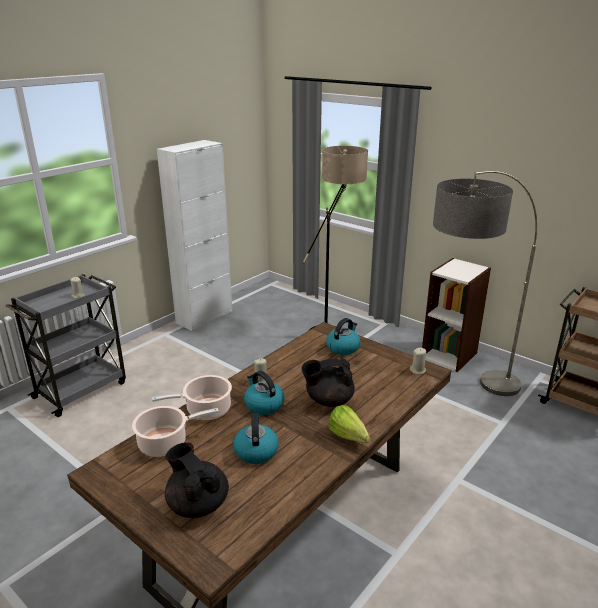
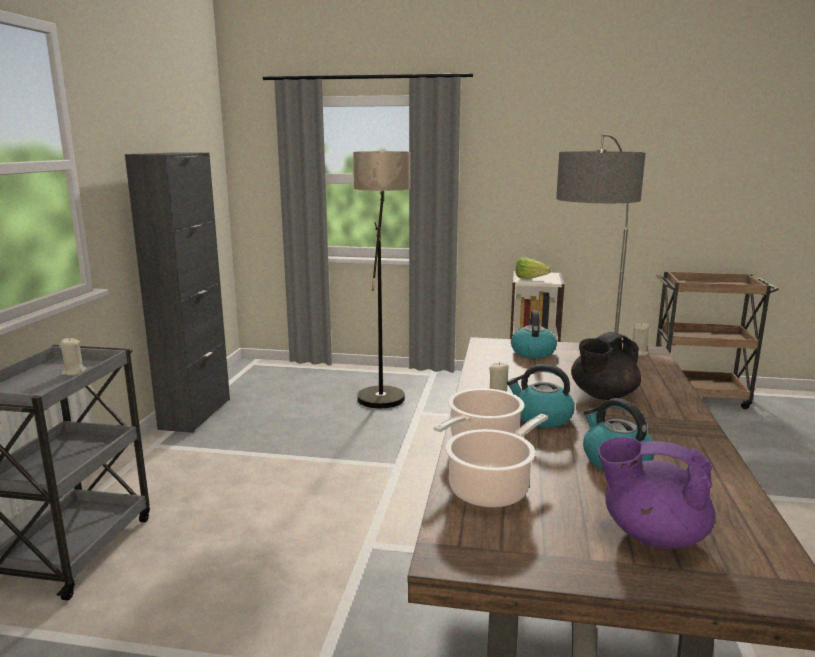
camera: 30 degrees left, 10 degrees down
(197, 503) = (652, 535): black teapot -> purple teapot
(204, 317) = (195, 414): white cabinet -> black cabinet
(350, 439) = (687, 420): lettuce -> lettuce (533, 279)

